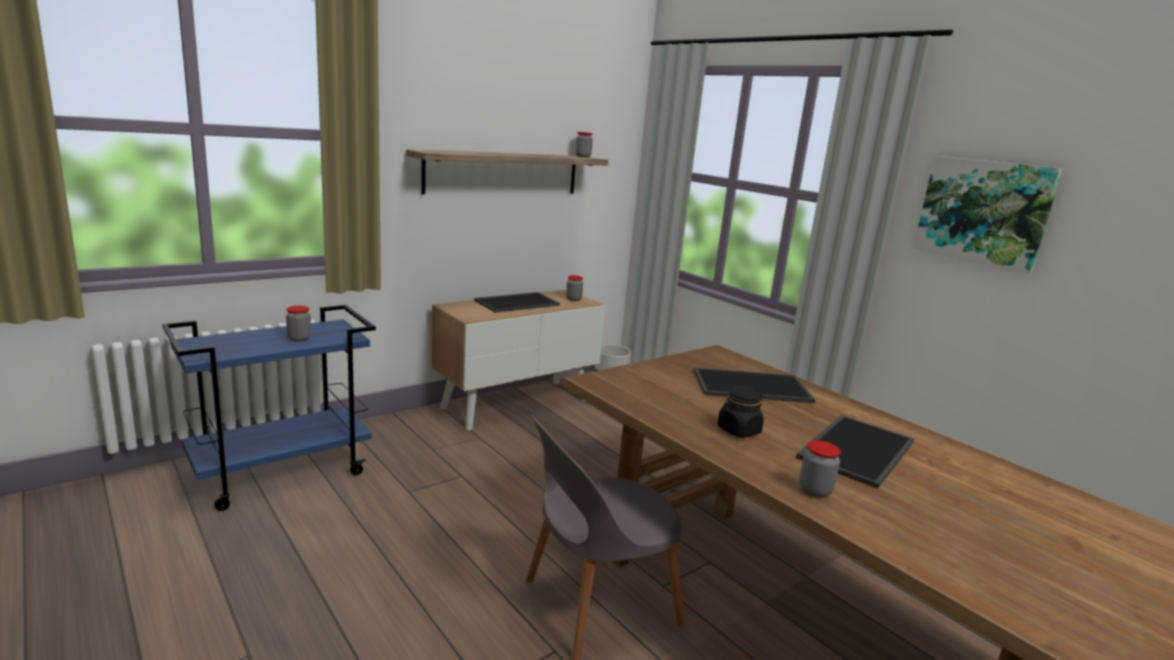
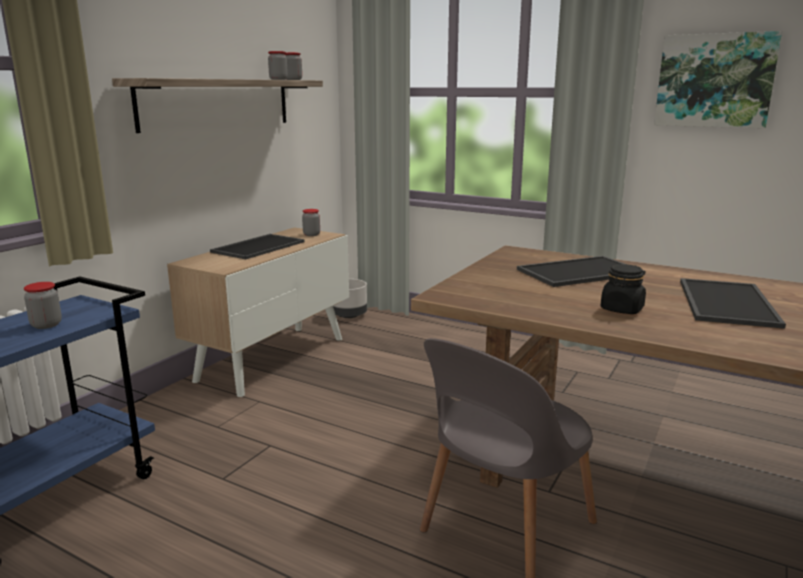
camera: 20 degrees left, 0 degrees up
(814, 490) = (747, 342): jar -> jar (278, 79)

